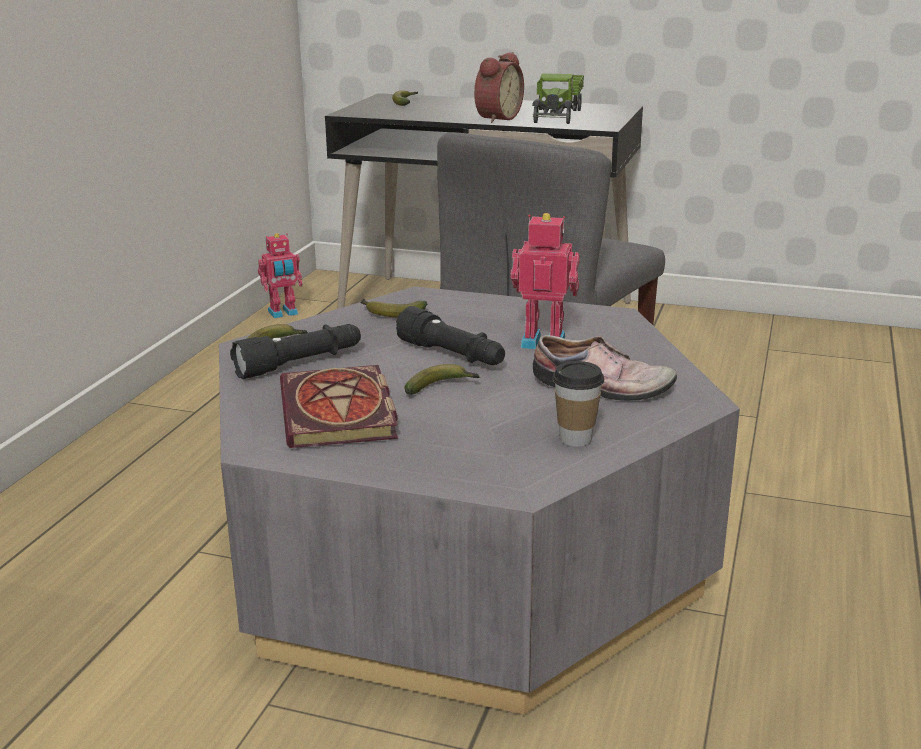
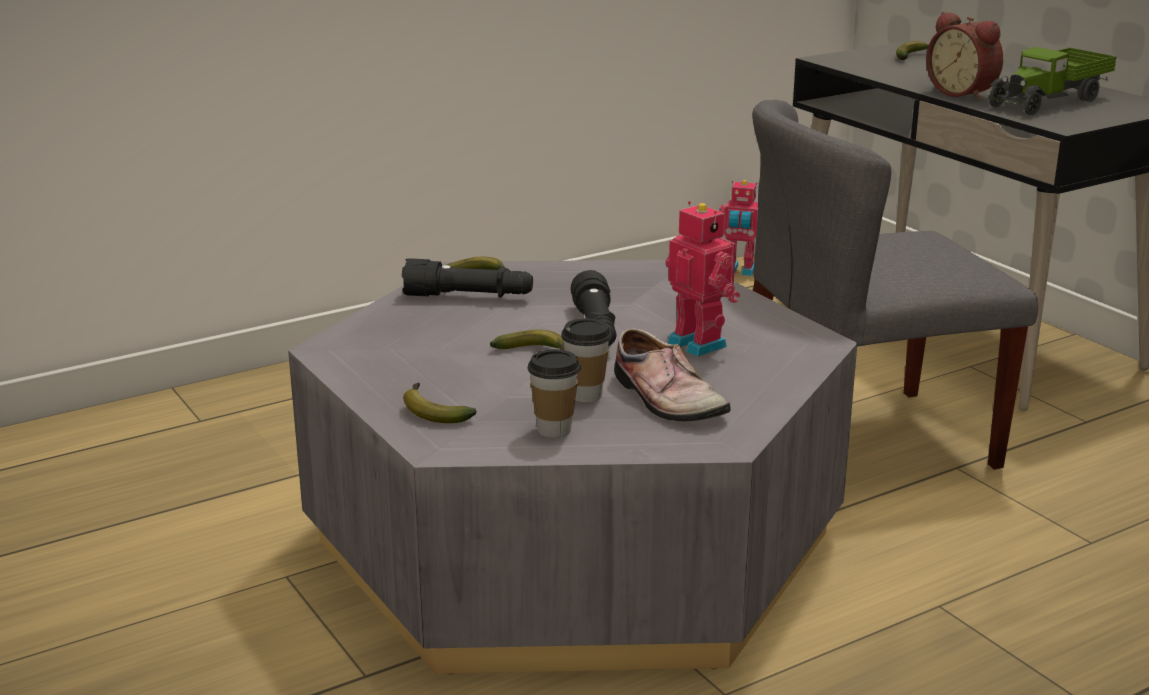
camera: 40 degrees right, 0 degrees up
(340, 414) = (424, 345): book -> none
(391, 313) = (619, 277): banana -> banana (433, 411)
(496, 118) = (963, 93): alarm clock -> alarm clock turned 75 degrees clockwise
(544, 405) = (586, 395): none -> cup

